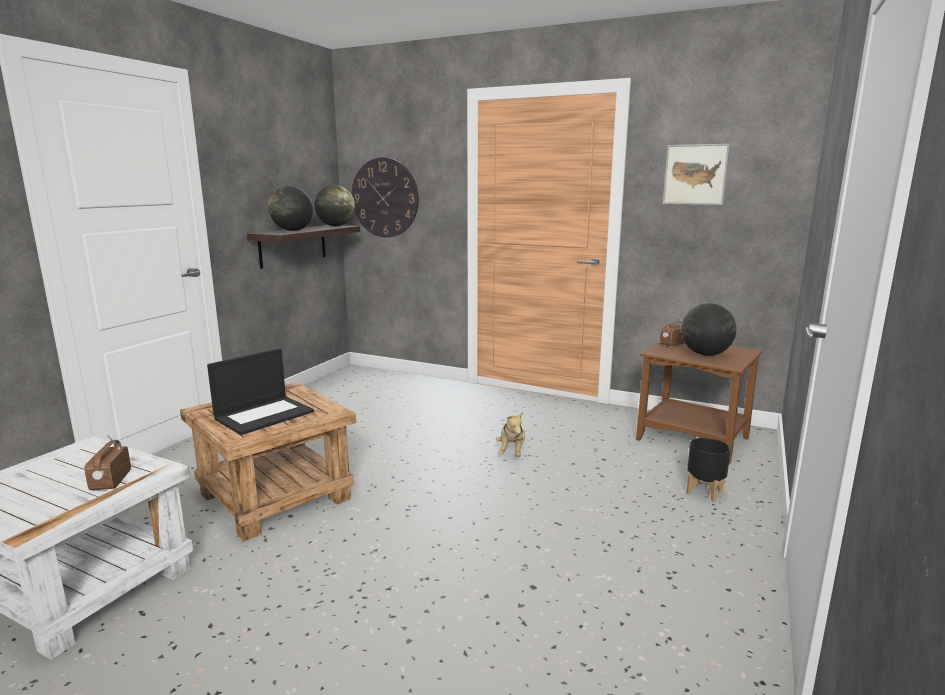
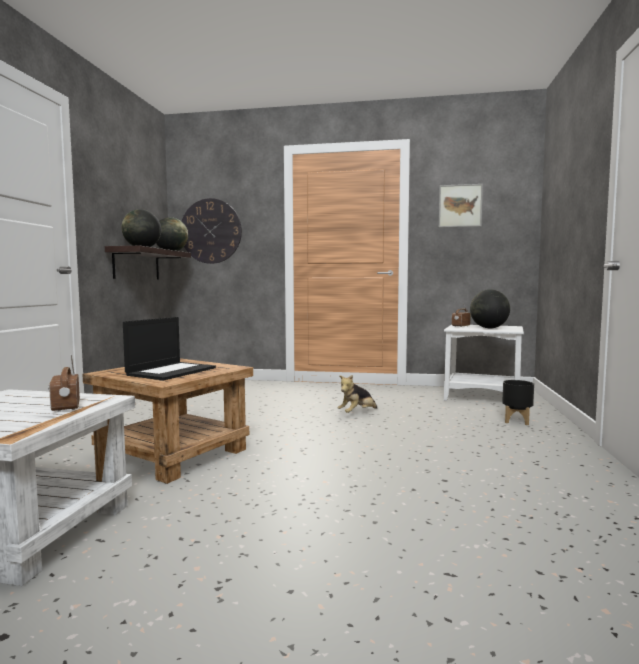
camera: 15 degrees left, 10 degrees down
(512, 452) = (357, 413): plush toy -> plush toy turned 60 degrees clockwise
(691, 439) = (482, 397): brown side table -> white side table

